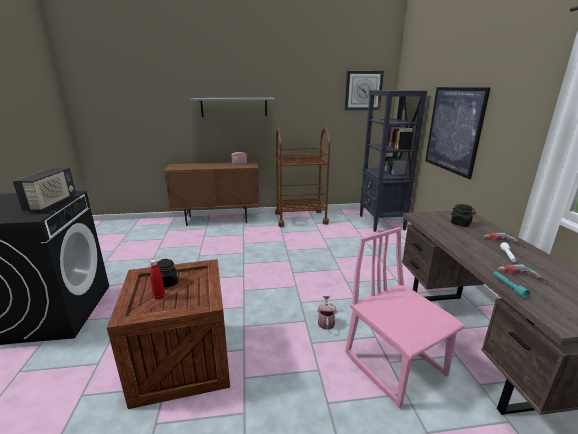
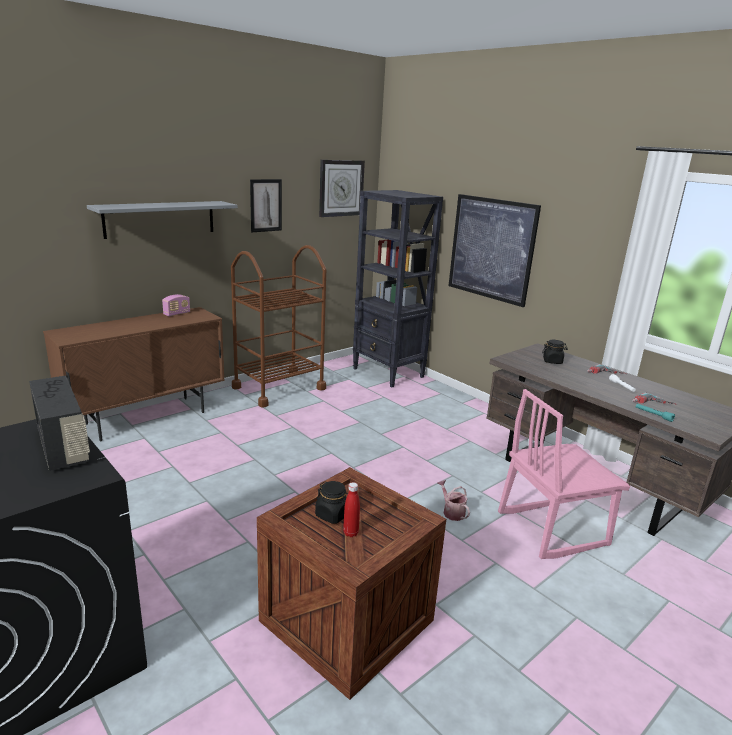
camera: 35 degrees left, 0 degrees up
(304, 101) = (266, 205): none -> picture
(395, 364) = (551, 528): pink chair -> pink chair turned 45 degrees counterclockwise

